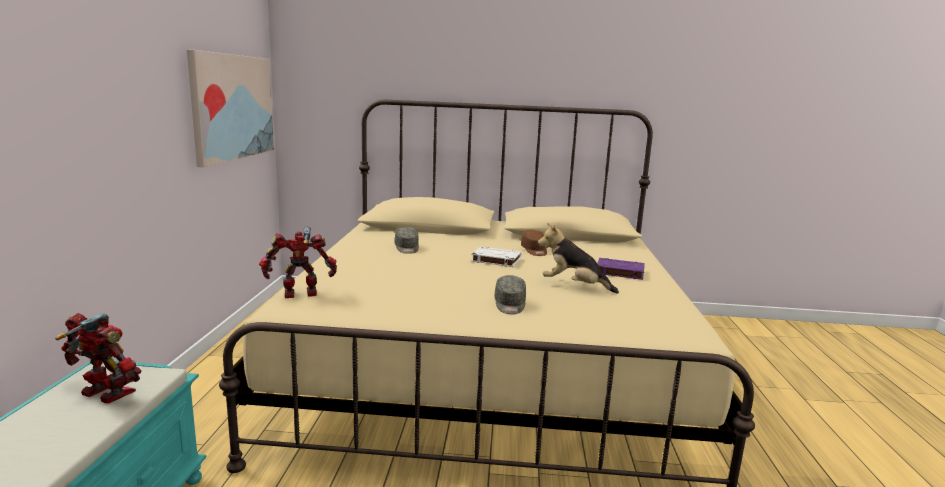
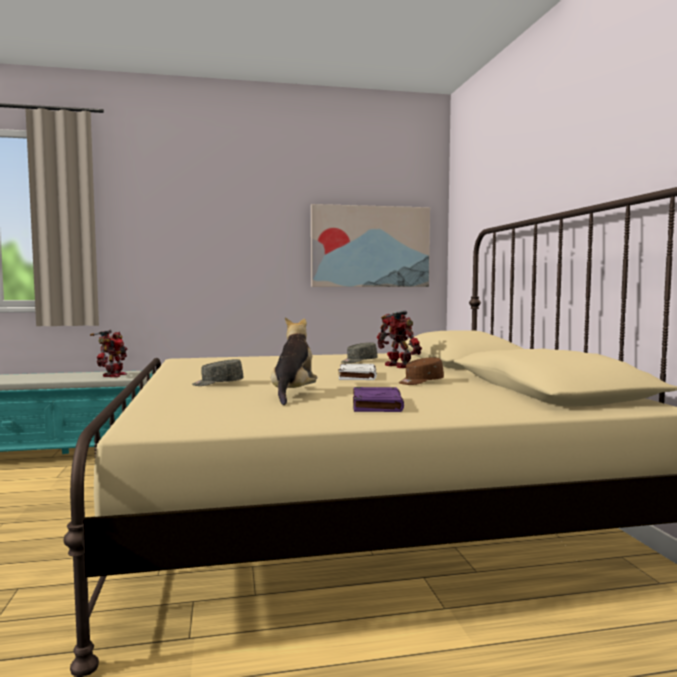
camera: 75 degrees right, 10 degrees down
(301, 294) = (213, 358): toy robot -> toy robot (398, 366)

